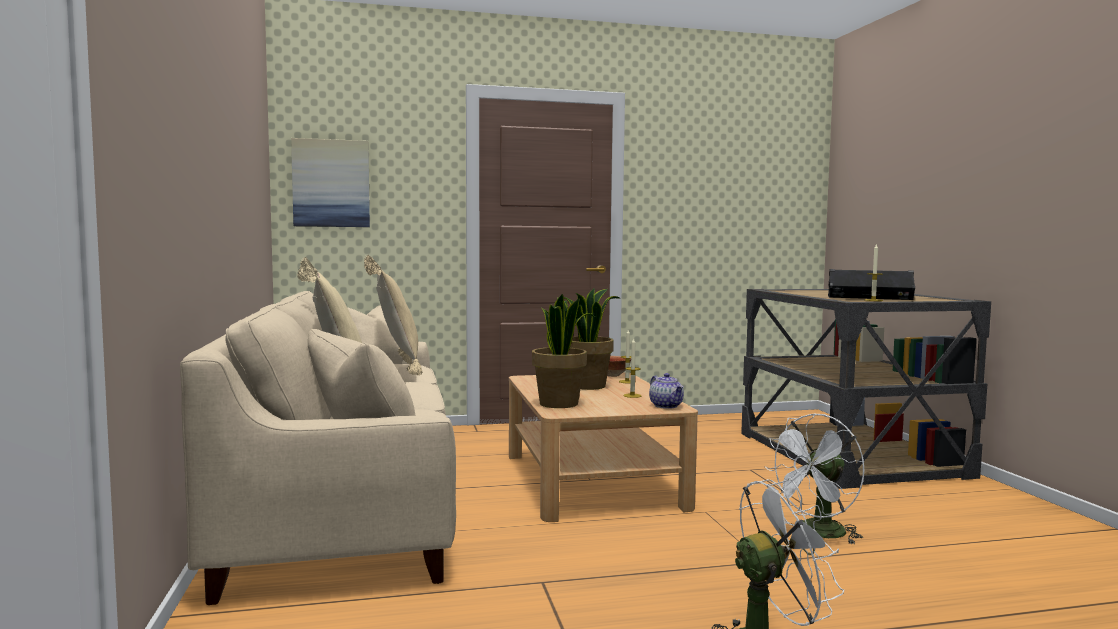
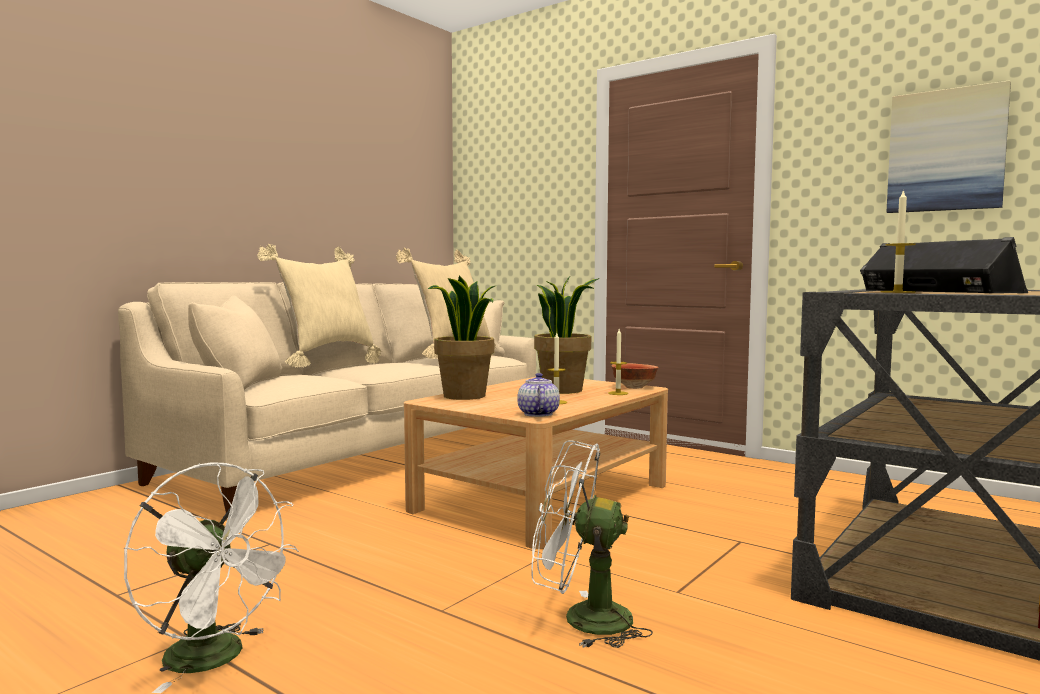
camera: 50 degrees right, 0 degrees up
(331, 183) = (490, 189): picture -> picture (946, 150)
(666, 406) = (537, 414): teapot -> teapot turned 150 degrees clockwise

